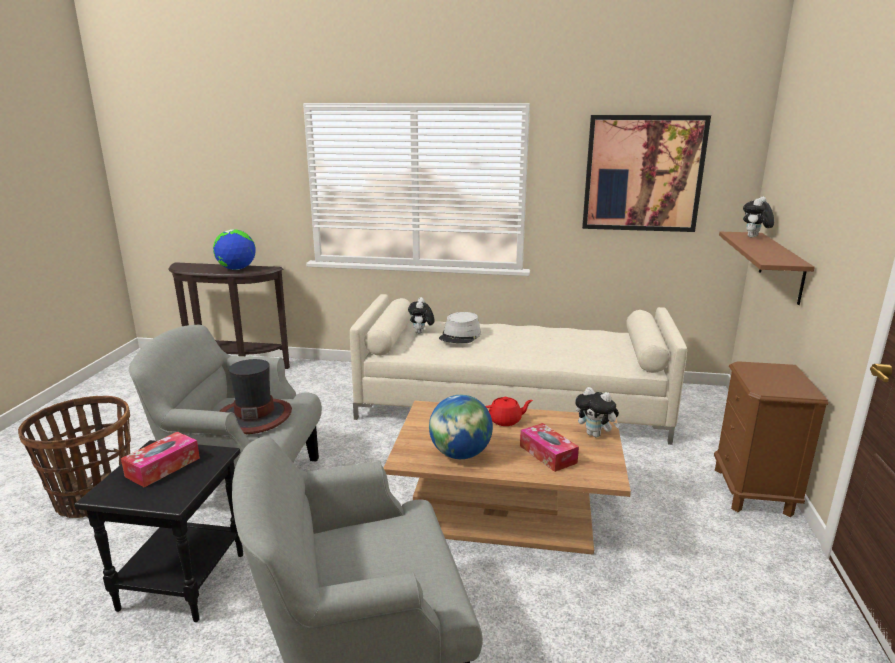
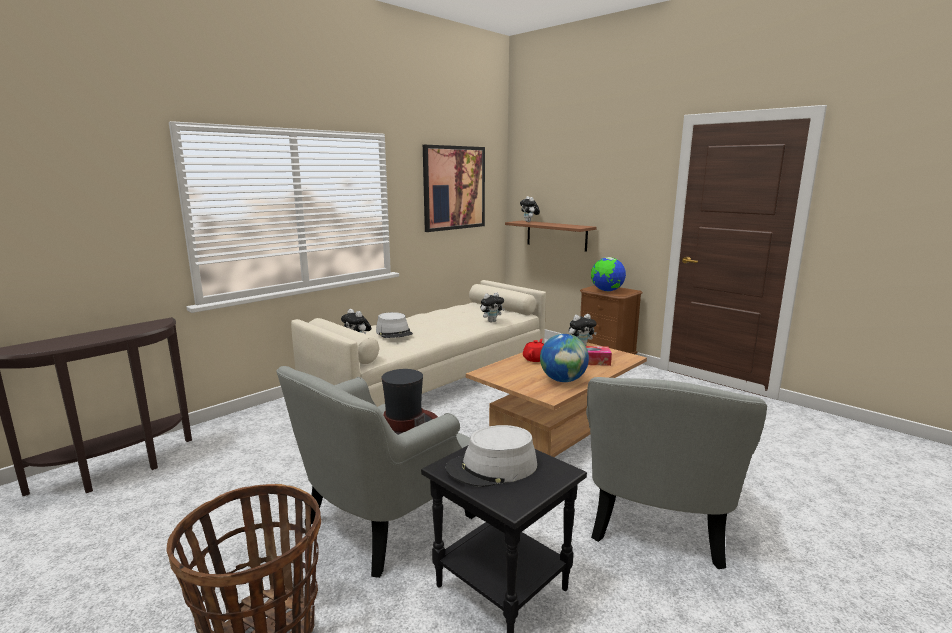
camera: 55 degrees left, 5 degrees down
(163, 467) = (492, 468): tissue box -> grey hat
(236, 269) = (123, 331): globe -> globe (606, 291)
(579, 361) = (491, 321): none -> plush toy

